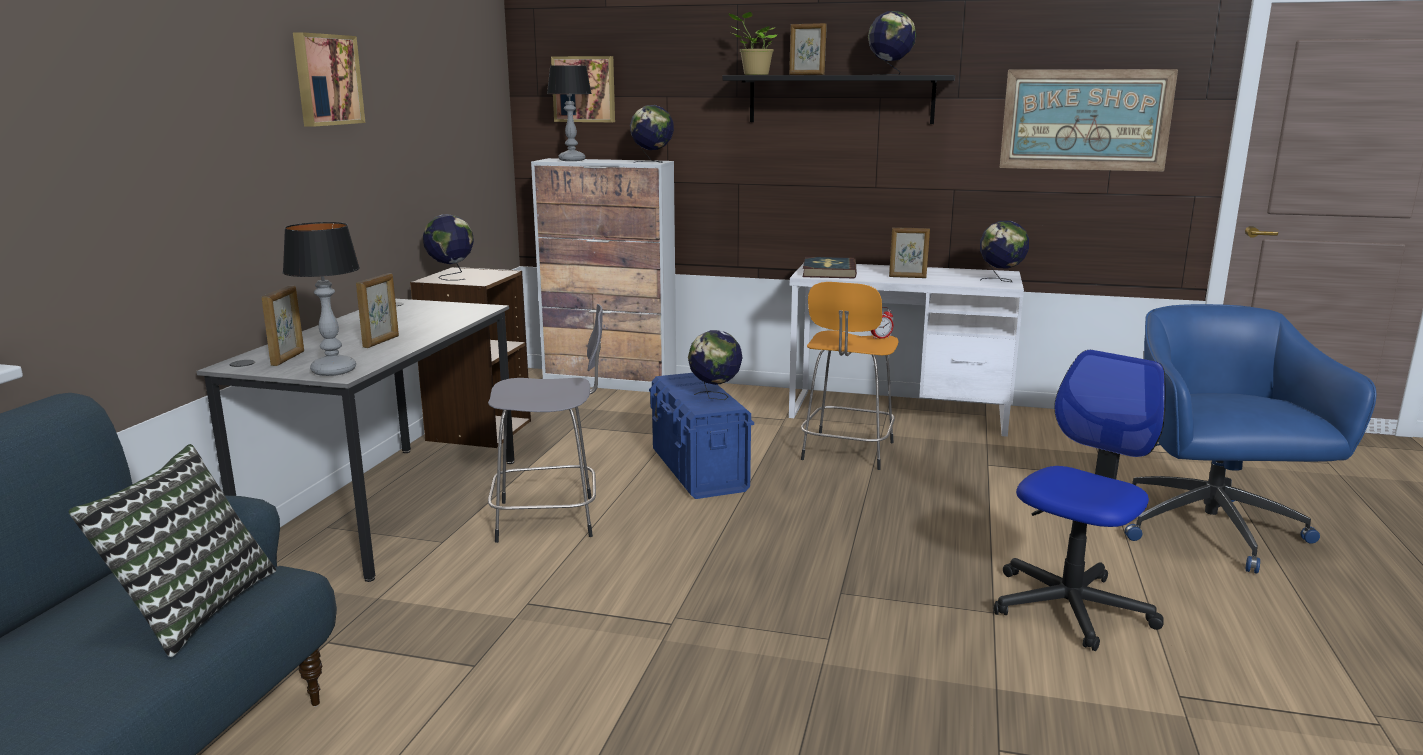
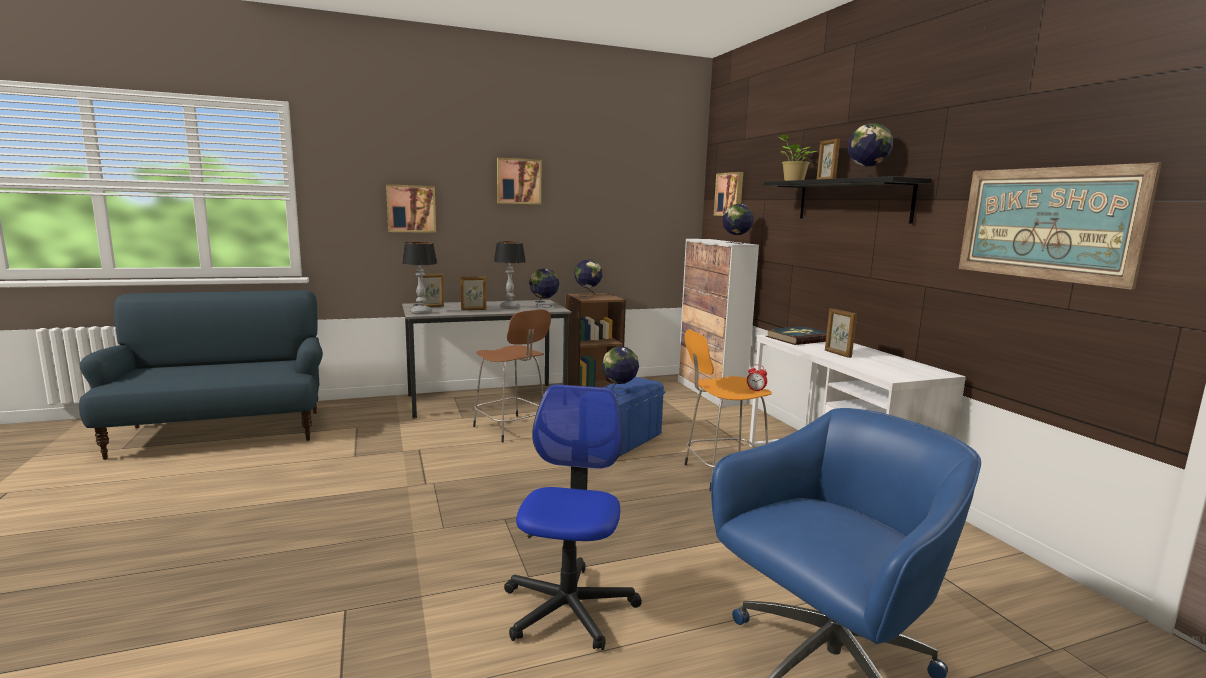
camera: 55 degrees right, 5 degrees down
(179, 154) = (411, 208): none -> picture
(191, 608) = (262, 373): pillow -> none
(550, 519) = (511, 429): grey stool -> brown stool
(572, 160) = (707, 239): table lamp -> table lamp (510, 307)
(1001, 281) = (903, 374): globe -> globe (544, 306)
(1070, 607) = (568, 608): office chair -> office chair turned 90 degrees counterclockwise

